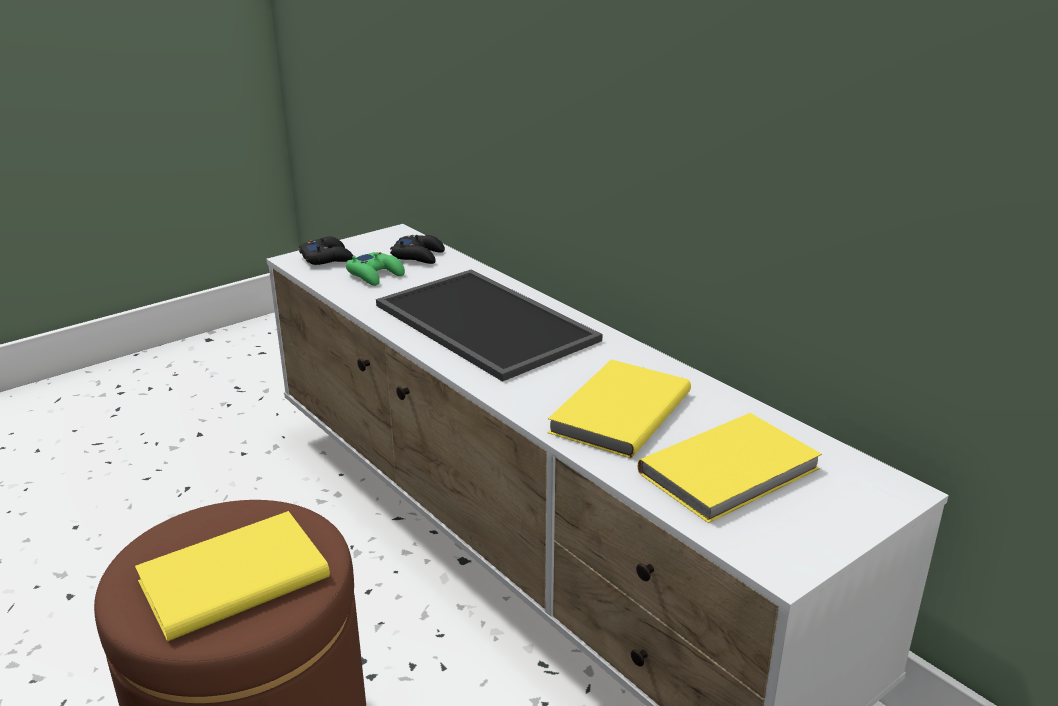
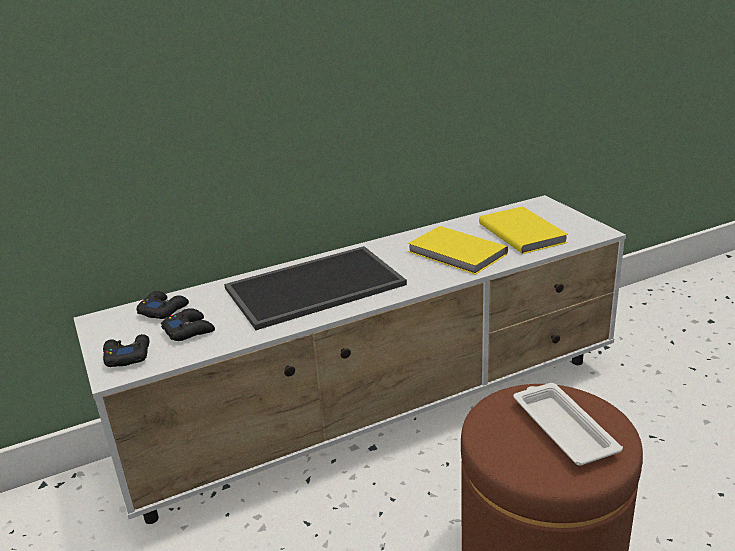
camera: 75 degrees left, 0 degrees up
(230, 578) = (562, 428): yellow book -> white tray
(375, 275) = (189, 330): green game controller -> black game controller

